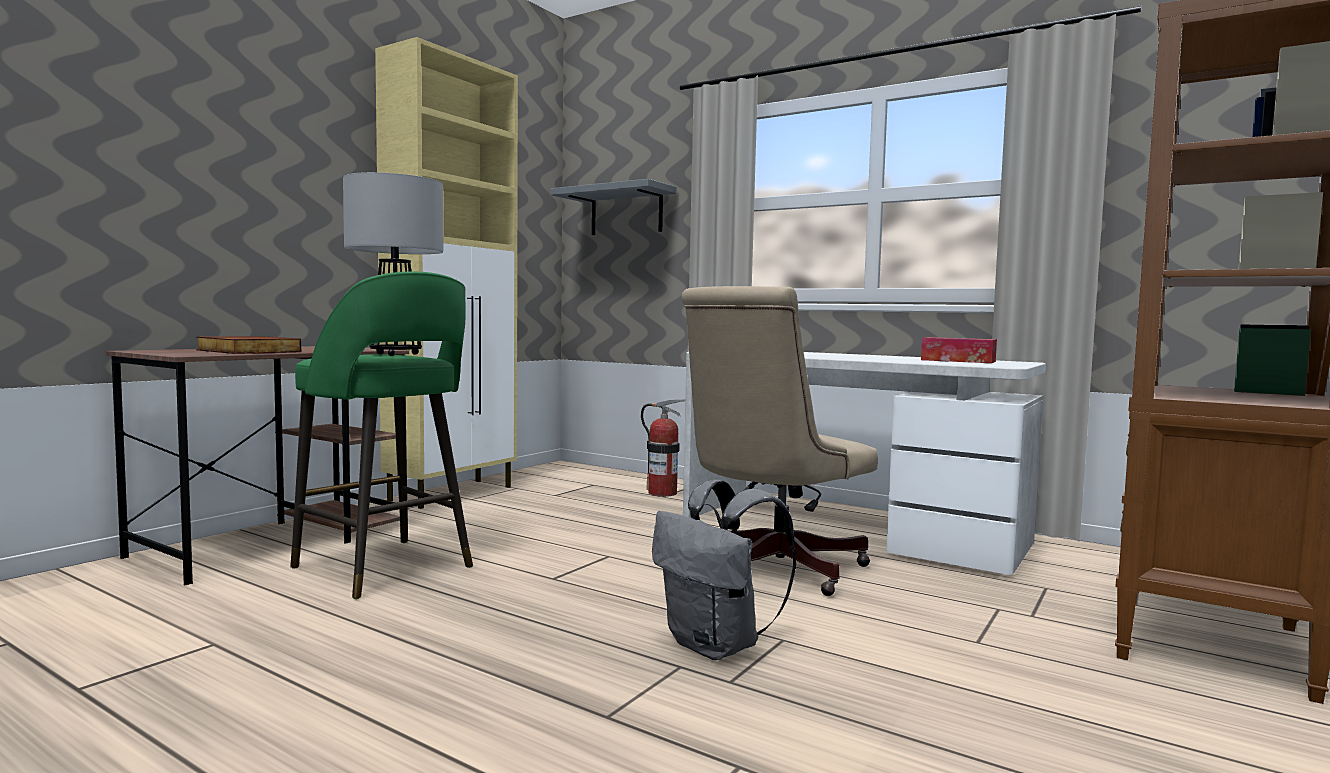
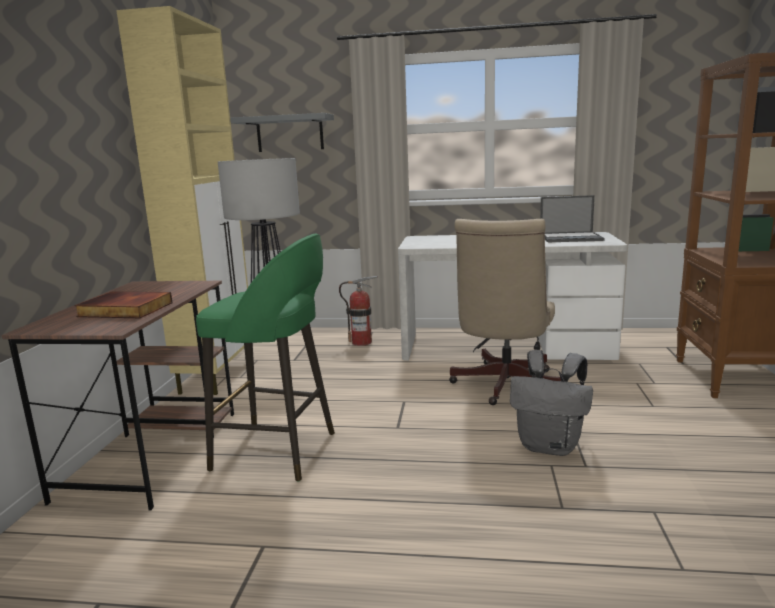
camera: 25 degrees left, 10 degrees up
(958, 361) = (571, 238): tissue box -> laptop

